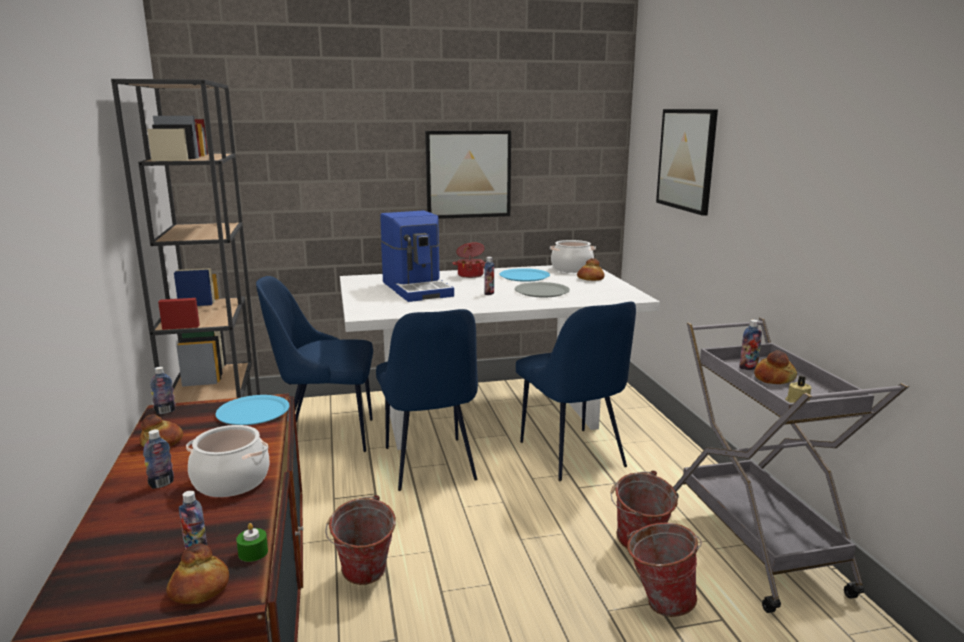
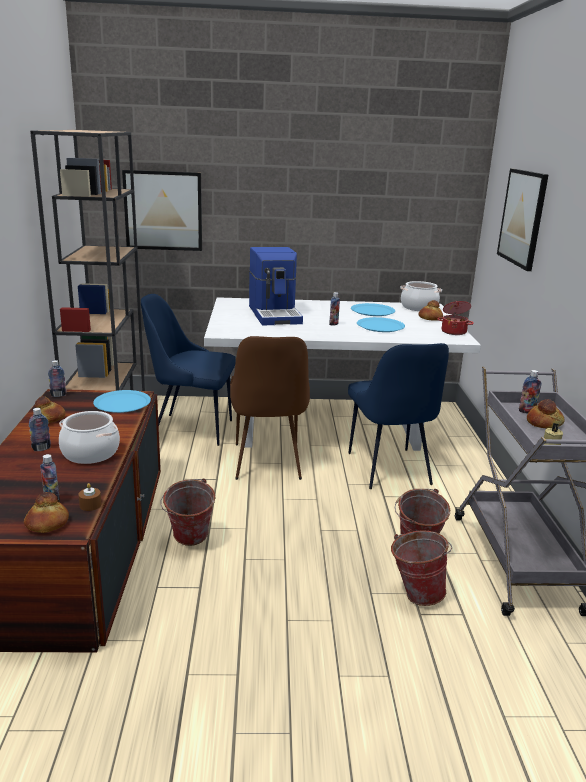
camera: 10 degrees right, 5 degrees up
(253, 552) = (90, 505): green candle -> brown candle
(430, 463) = (268, 461): blue chair -> brown chair
(468, 174) = (333, 216): picture -> picture (163, 211)
(470, 275) = (326, 306): cooking pot -> cooking pot (454, 331)
(542, 291) = (380, 326): grey plate -> blue plate

